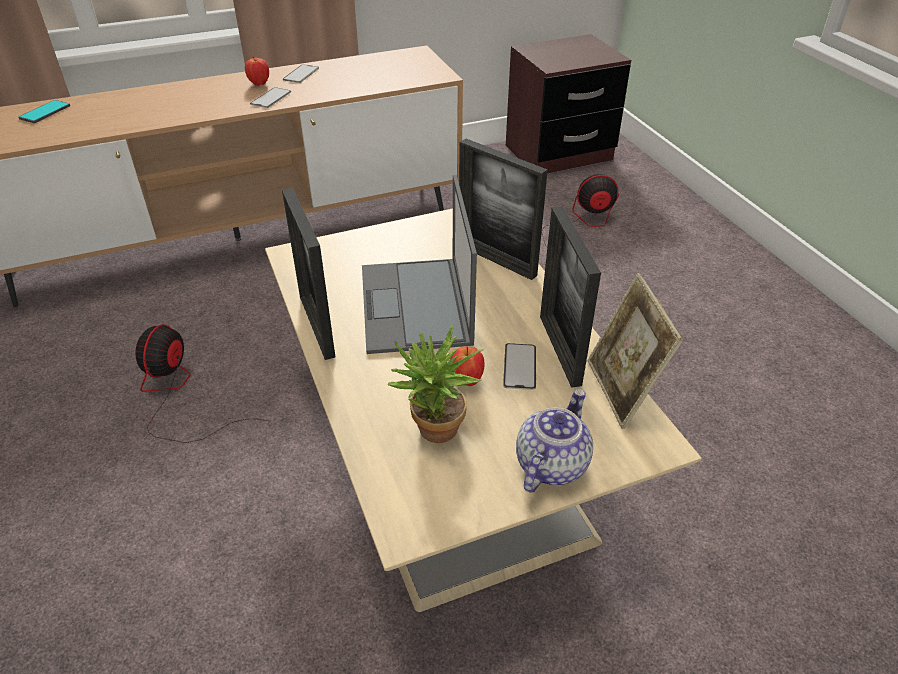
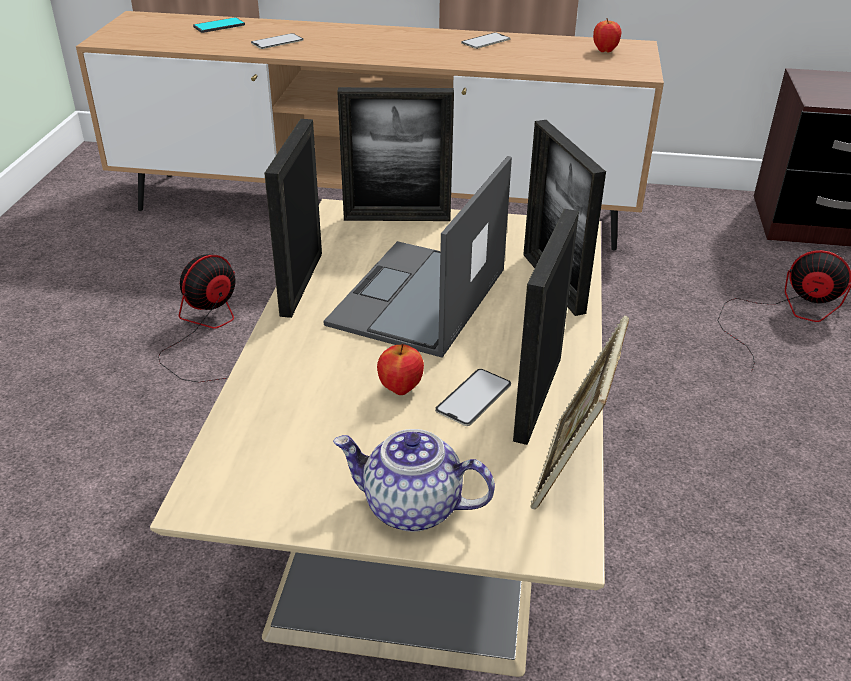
camera: 30 degrees right, 5 degrees down
(259, 84) = (434, 41): apple -> apple (605, 51)
(271, 98) = (432, 56): phone -> phone (277, 42)
(341, 245) = (397, 218): none -> picture frame
(434, 434) = (317, 426): potted plant -> none
(550, 464) = (411, 507): teapot -> teapot turned 135 degrees counterclockwise

